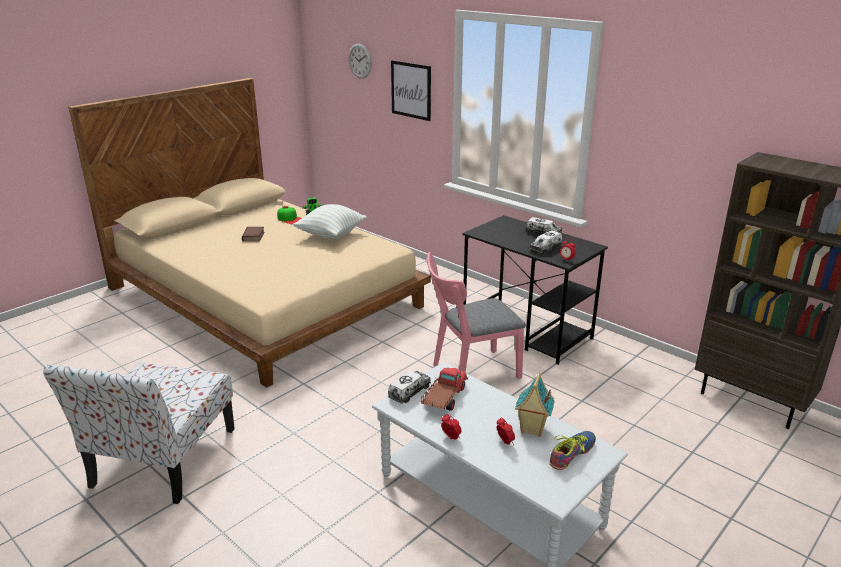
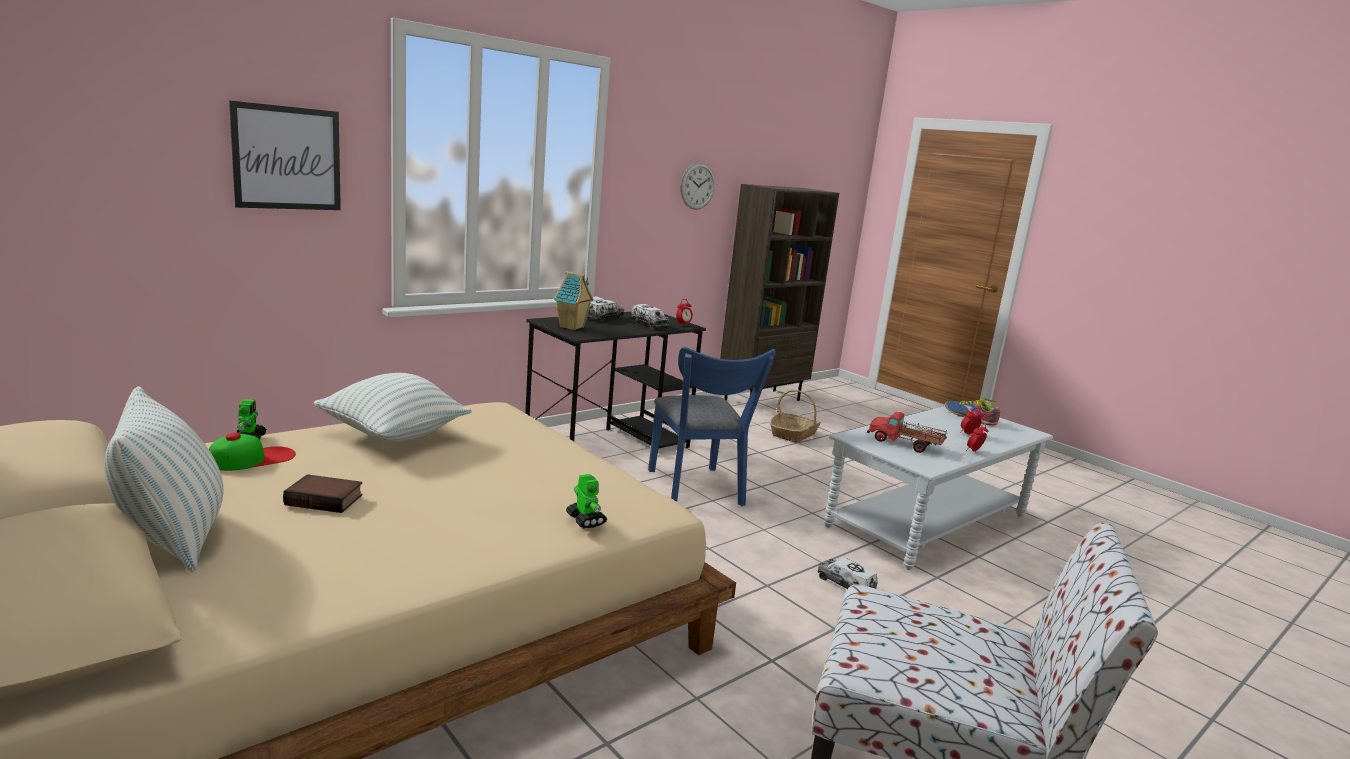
camera: 85 degrees left, 10 degrees down
(221, 225) = (173, 538): none -> pillow
(242, 282) = (585, 520): none -> toy robot
(360, 61) = (114, 102): wall clock -> wall clock (697, 186)
(409, 392) = (900, 456): toy truck -> toy truck (845, 584)
(470, 372) = (697, 491): pink chair -> blue chair
(532, 429) = (942, 422): toy house -> toy house (572, 327)
(655, 422) = (793, 434): none -> basket

